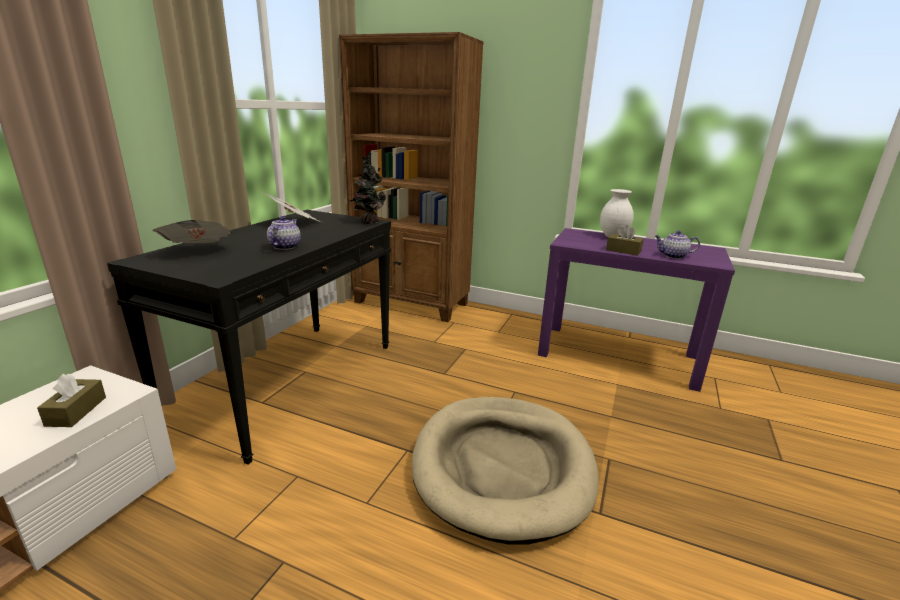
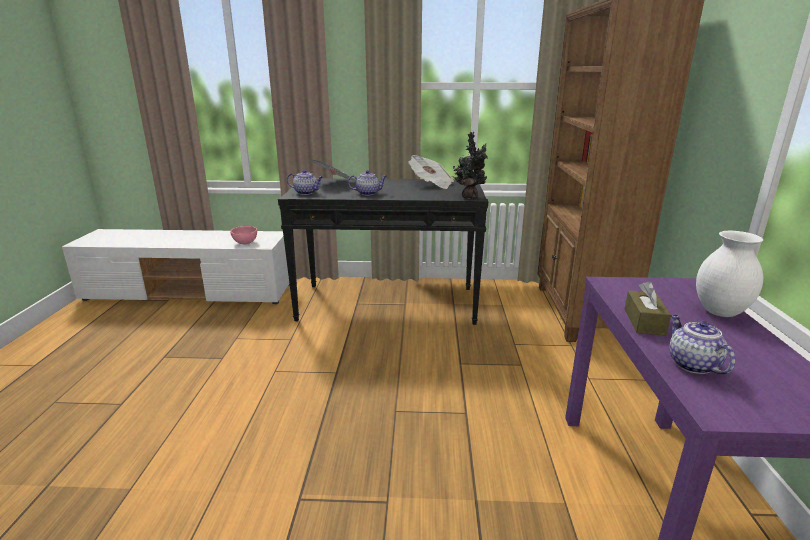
camera: 70 degrees right, 0 degrees up
(76, 411) = (245, 243): brown tissue box -> pink bowl
(217, 270) = (306, 192): none -> teapot
(502, 467) = (338, 425): beige dog bed -> none

